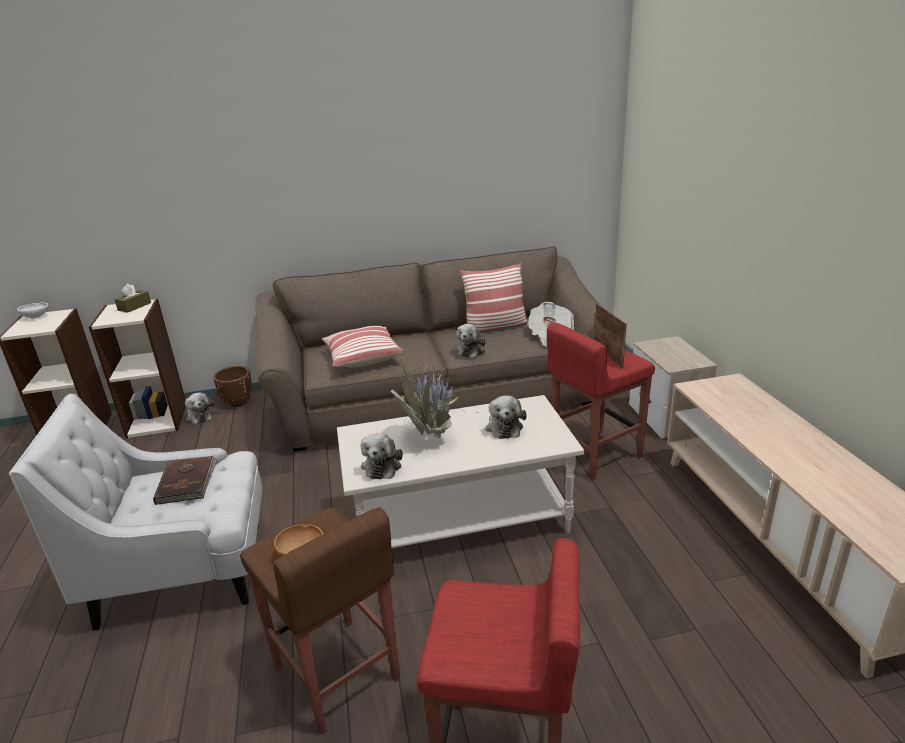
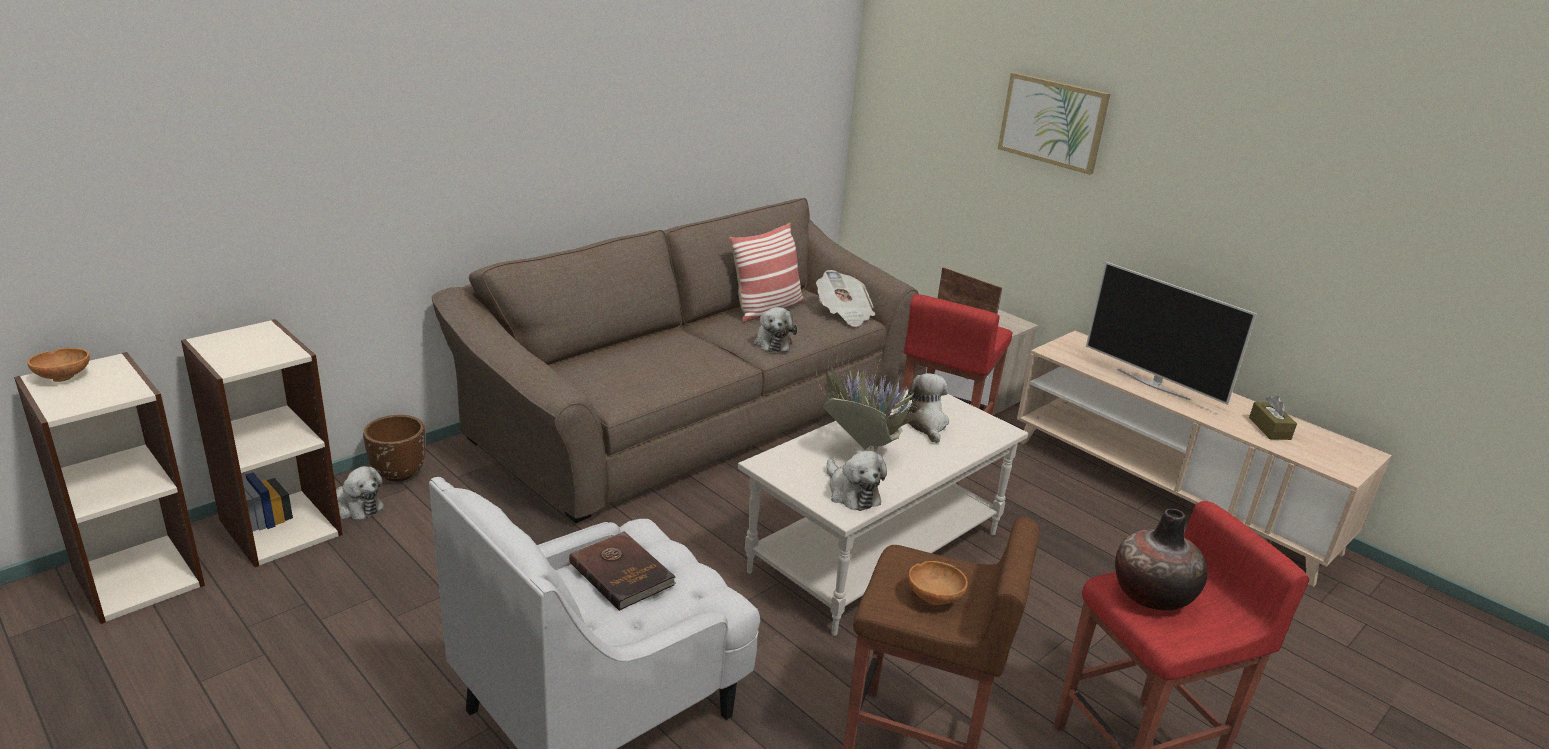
camera: 35 degrees left, 0 degrees up
(37, 317) = (64, 376): white bowl -> brown bowl
(134, 306) = (253, 336): brown tissue box -> brown tissue box (1269, 428)
(362, 357) = (643, 370): pillow -> none
(477, 612) = (1151, 595): none -> vase
(504, 426) = (926, 424): plush toy -> plush toy turned 150 degrees counterclockwise
(730, 180) = (1053, 122): none -> picture
(765, 431) = (1153, 384): none -> television

